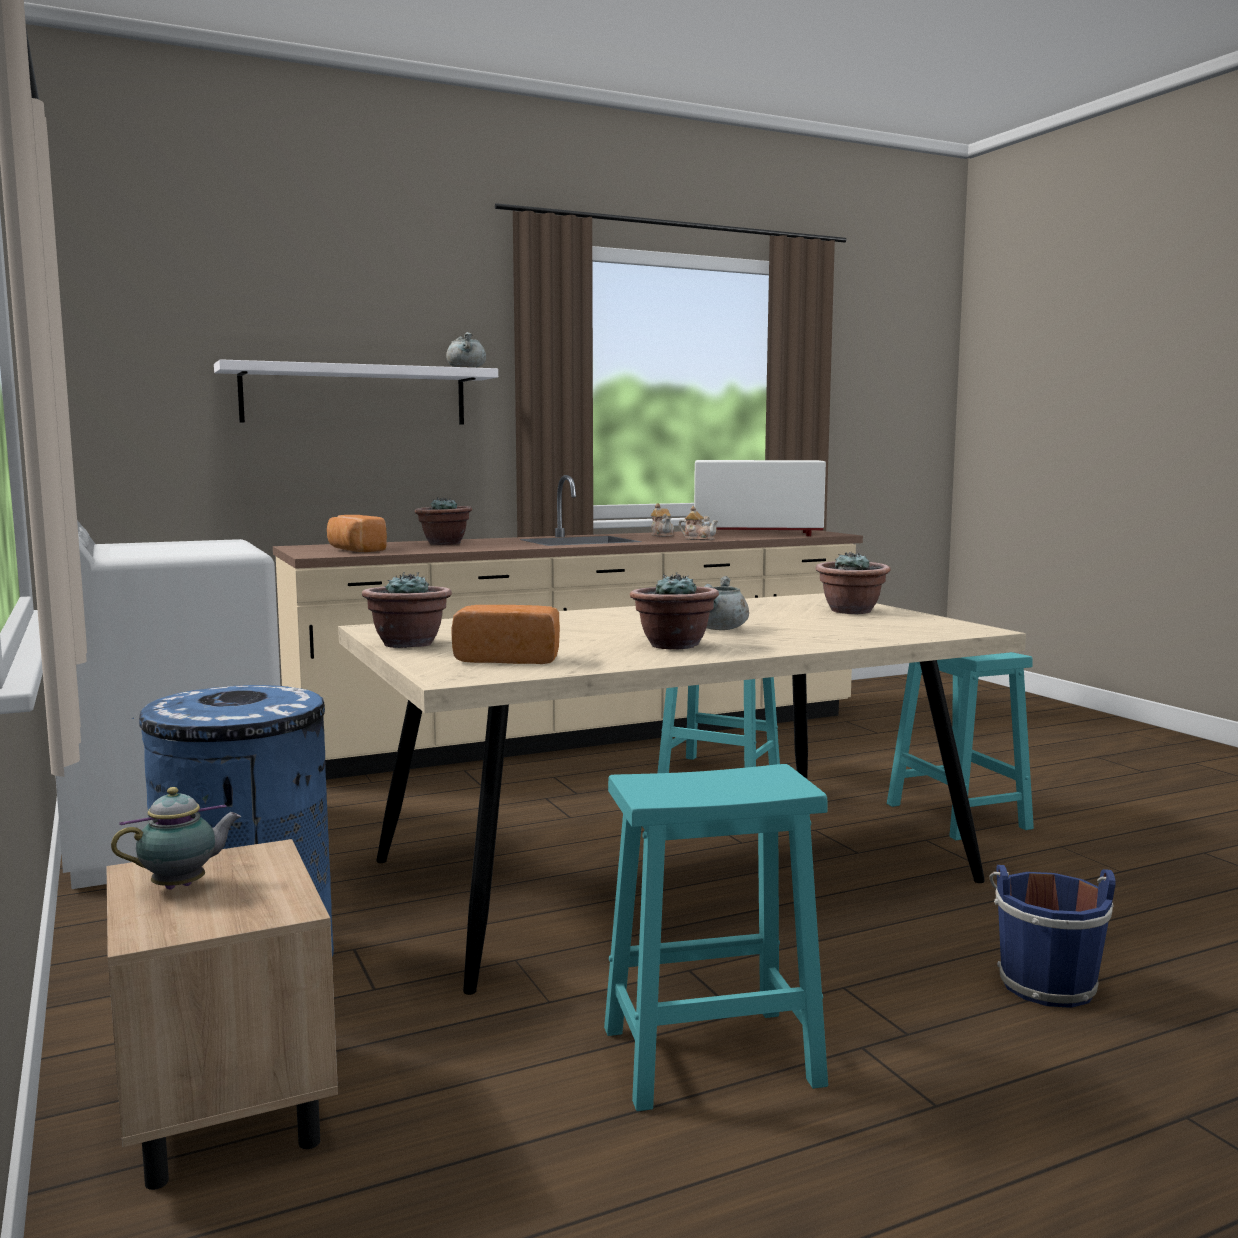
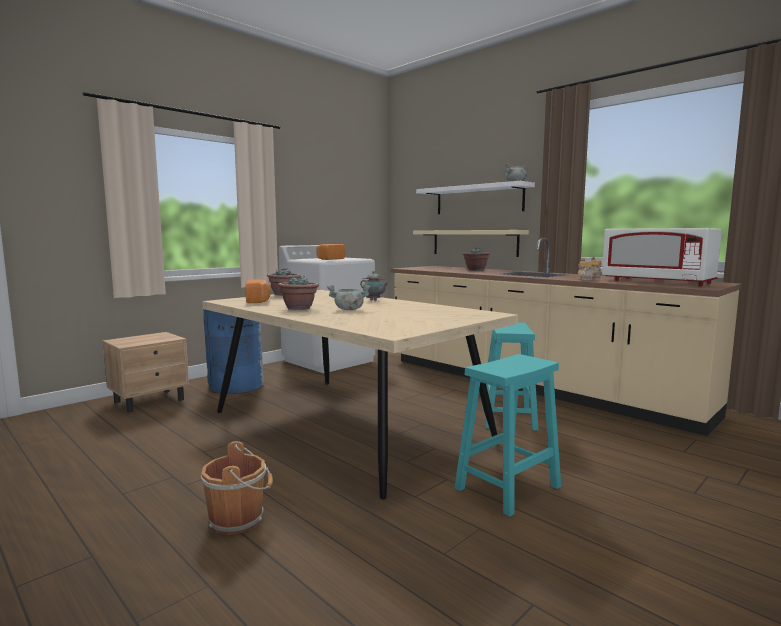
camera: 70 degrees right, 0 degrees up
(183, 886) = (147, 337): teapot -> teapot (374, 300)
(349, 488) = (474, 242): none -> beige shelf
(354, 550) = (428, 268): bread -> bread (330, 259)
(707, 1057) = (168, 450): turquoise stool -> none
(756, 533) = (657, 282): white microwave -> white microwave turned 150 degrees clockwise
(851, 611) = (439, 318): potted plant -> none
(1045, 983) = (239, 519): blue bucket -> brown bucket

